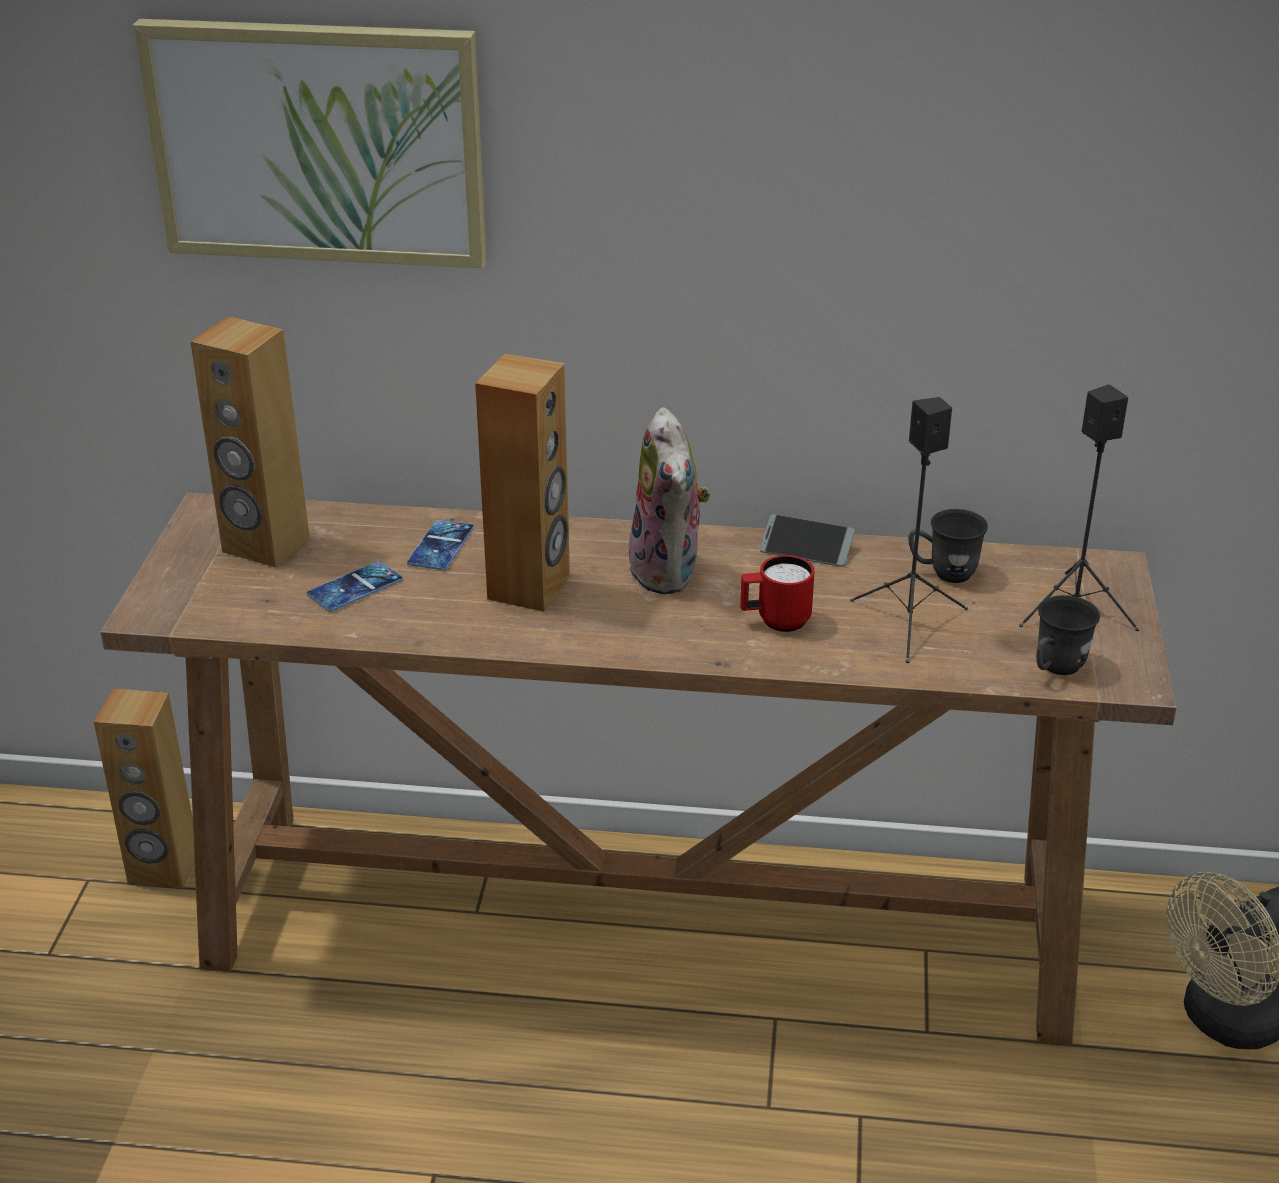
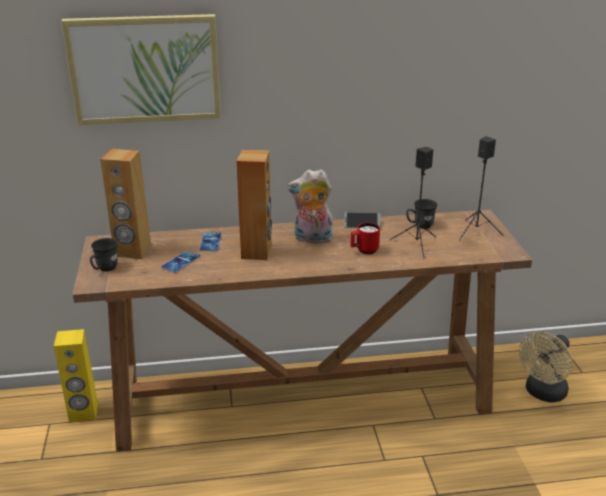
camera: 15 degrees left, 5 degrees down
(163, 869) = (83, 413): brown speaker -> yellow speaker
(670, 572) = (312, 239): plush toy -> plush toy turned 120 degrees clockwise
(1055, 669) = (480, 252): grey mug -> grey mug (104, 269)

